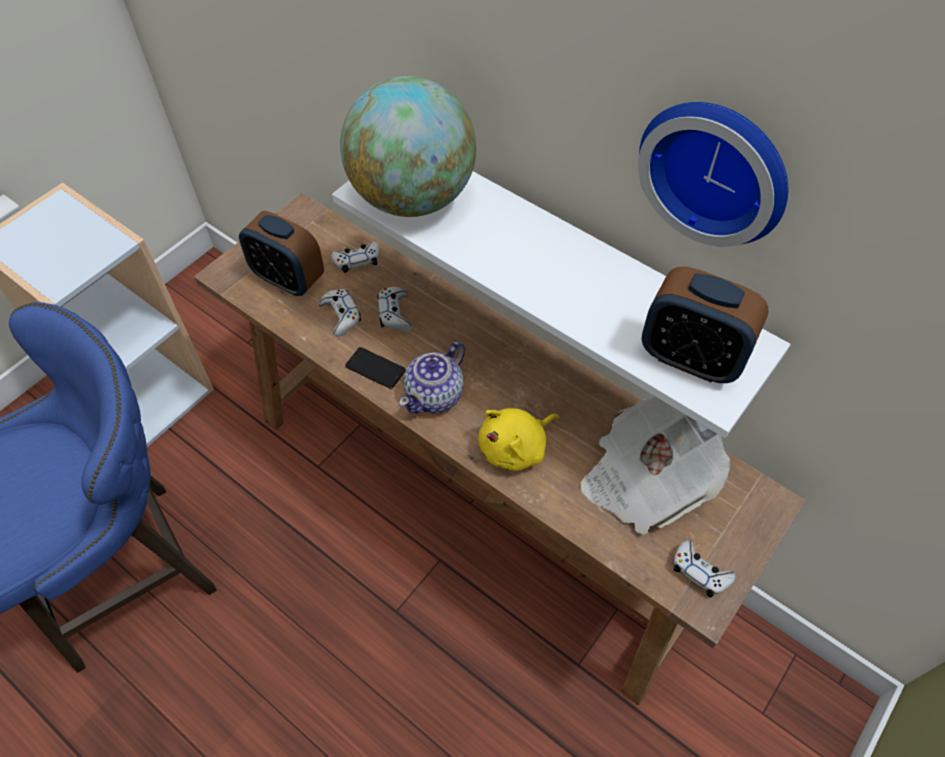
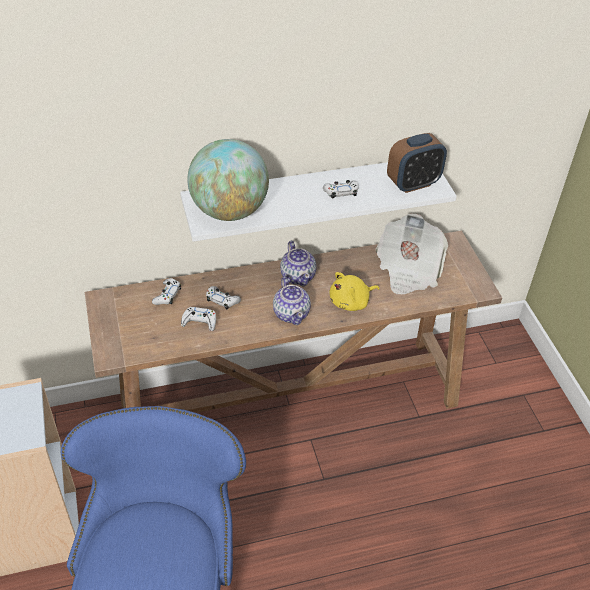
camera: 55 degrees left, 10 degrees down
(288, 279) = (147, 330): alarm clock -> none
(375, 368) = (250, 327): phone -> none
(507, 361) = (298, 276): none -> teapot
(516, 447) = (351, 302): yellow plush toy -> yellow plush toy turned 60 degrees clockwise
(700, 571) = (467, 281): white game controller -> white game controller (341, 192)
(717, 168) = (380, 94): wall clock -> none

